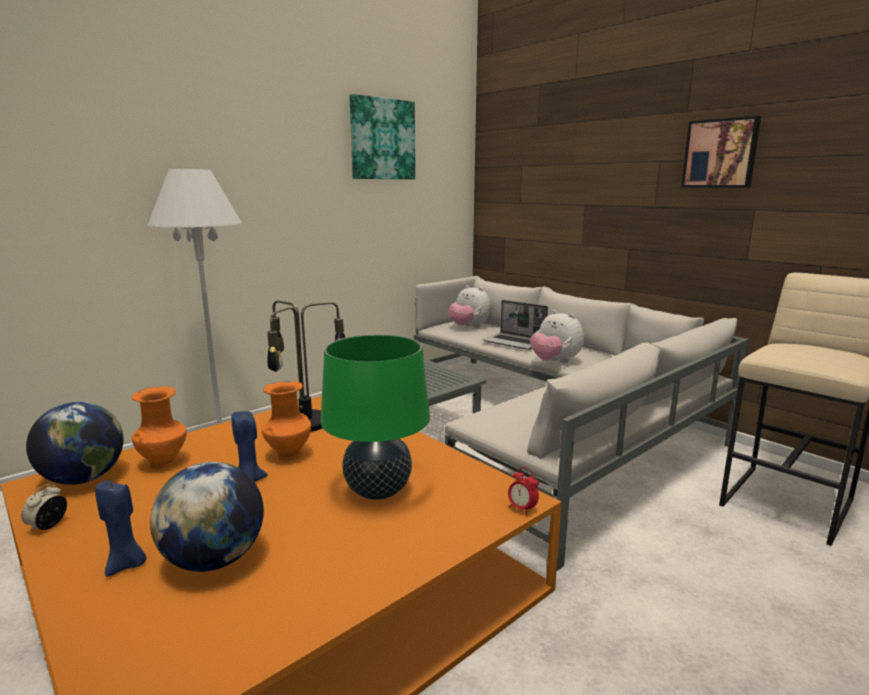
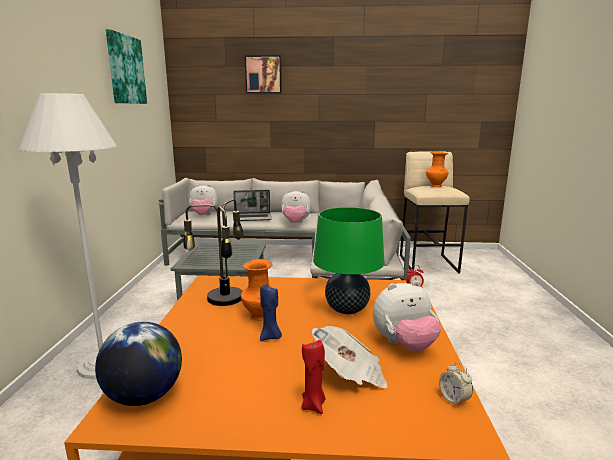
camera: 45 degrees left, 0 degrees up
(48, 526) = (201, 428): alarm clock -> alarm clock (454, 399)
(127, 565) = (313, 405): blue candle -> red candle
(164, 463) = (185, 357): orange vase -> orange vase (435, 186)
(214, 559) = (350, 374): globe -> newspaper
(333, 567) = (404, 345): none -> plush toy
(720, 153) = (354, 91): picture -> picture (263, 74)

